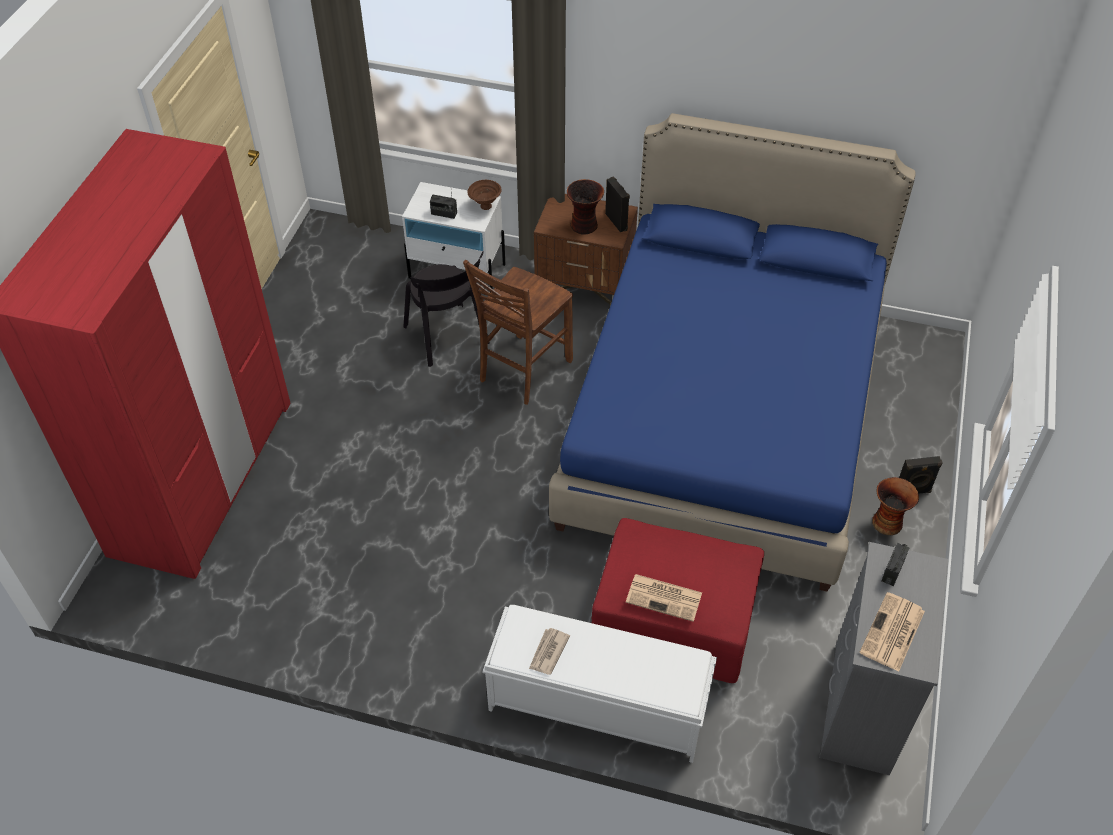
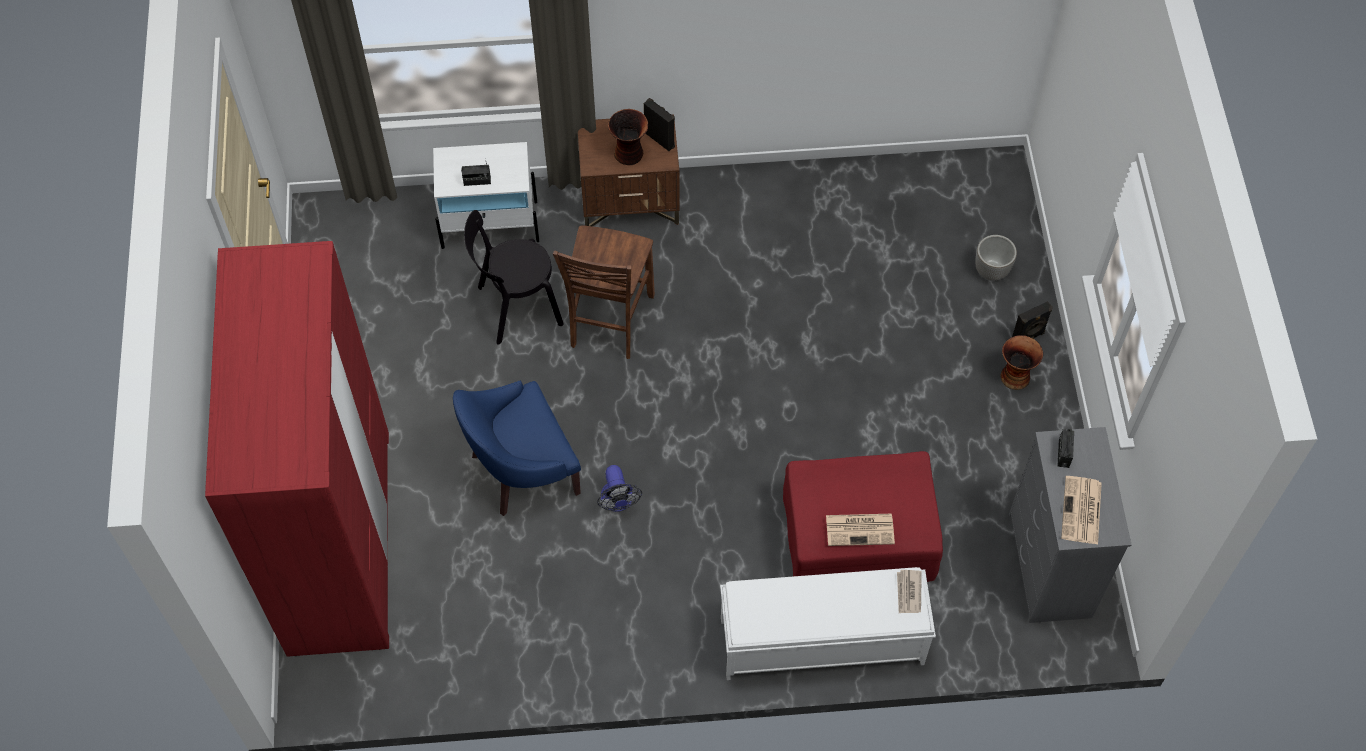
camera: 20 degrees left, 10 degrees up
(388, 466) = (521, 470): none -> blue armchair
(447, 337) = (515, 307): black chair -> black chair turned 120 degrees clockwise
(460, 519) = (618, 502): none -> fan
(485, 206) = (516, 159): brown bowl -> none
(548, 652) = (779, 616): newspaper -> newspaper (908, 592)
(723, 417) = (826, 312): blue bed -> none
(897, 426) = (992, 271): none -> planter

